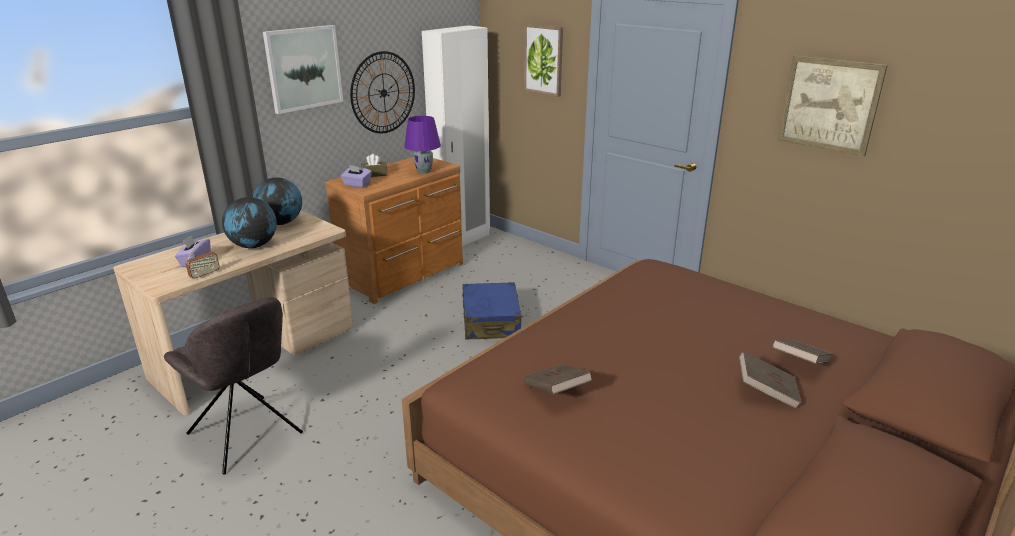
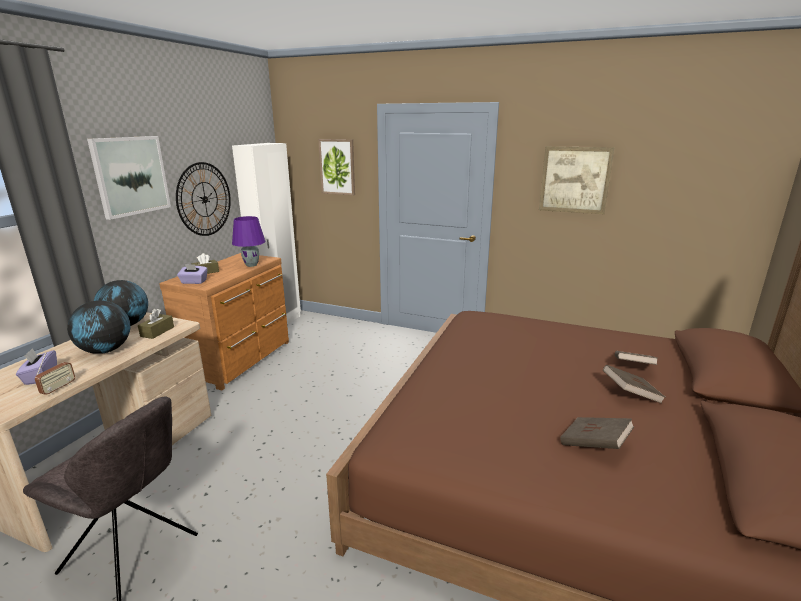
camera: 20 degrees left, 5 degrees down
(304, 234) = (157, 331): none -> brown tissue box
(491, 322) = (336, 386): blue suitcase -> none
(556, 391) = (477, 432): brown book -> brown book (594, 445)

